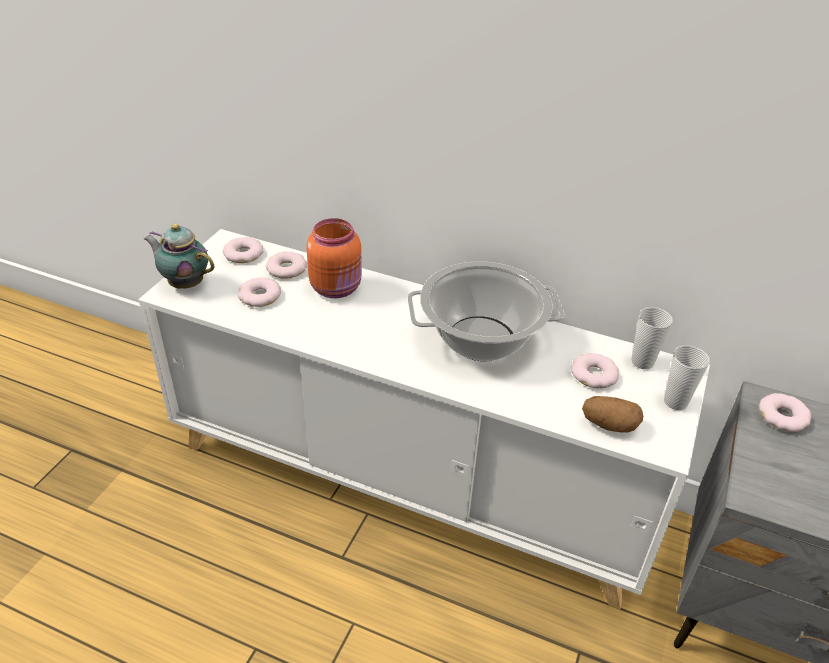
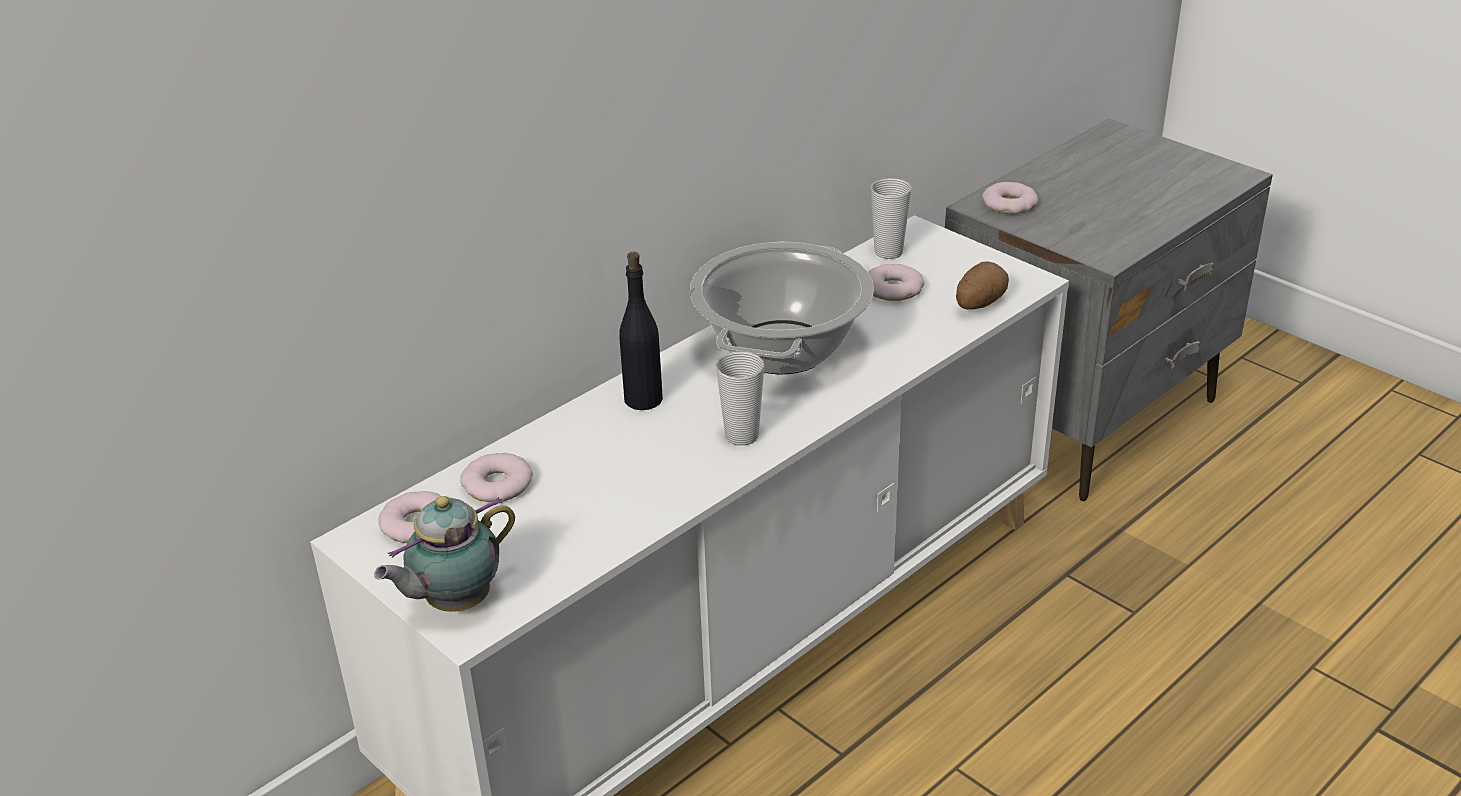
camera: 65 degrees left, 5 degrees down
(260, 296) = (552, 523): donut -> none
(337, 288) = (585, 443): orange jar -> none
(391, 297) = (643, 399): none -> black bottle
(675, 402) = (963, 253): cup -> cup (741, 436)

